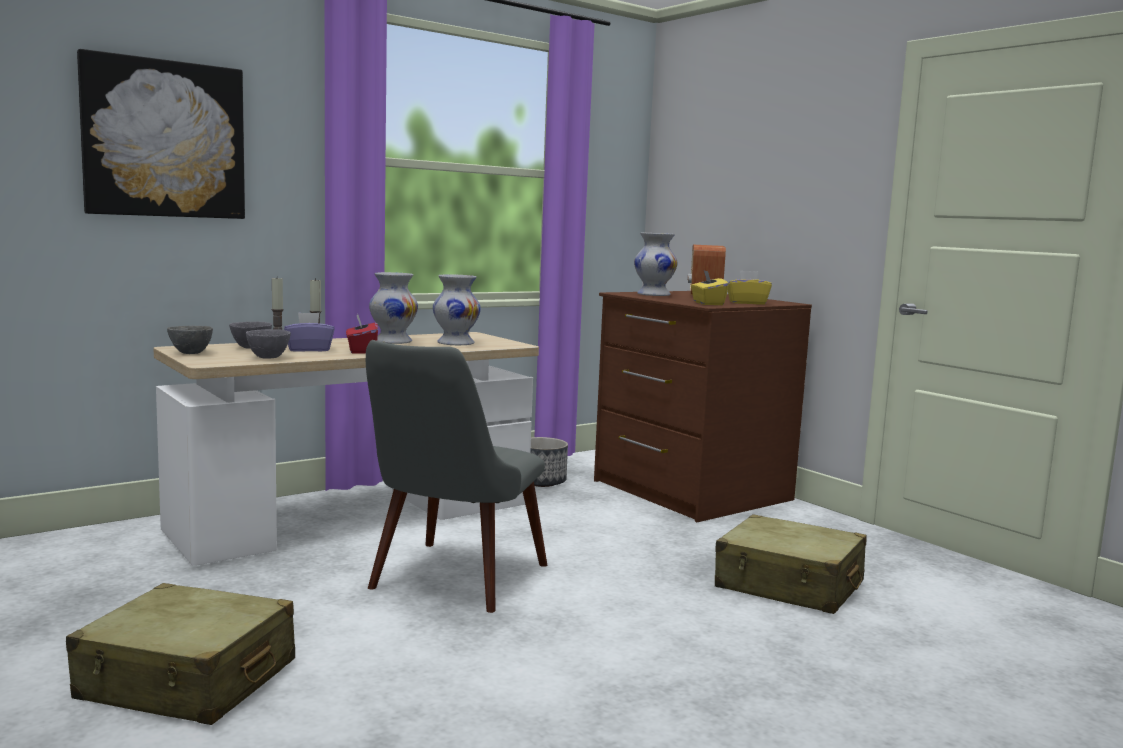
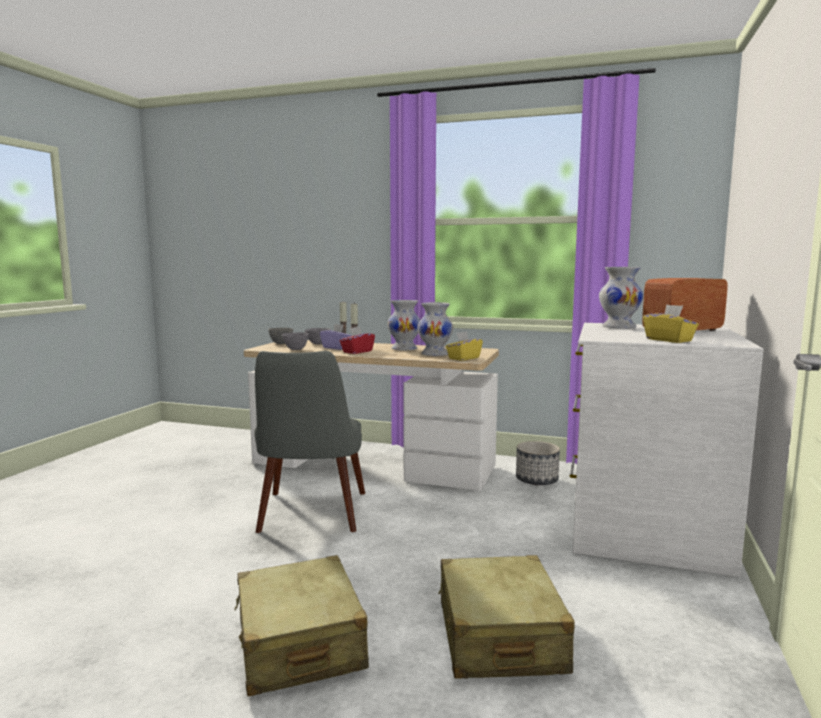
camera: 55 degrees right, 0 degrees up
(164, 139) = (310, 221): picture -> none
(188, 681) = (127, 511): beige suitcase -> beige suitcase (299, 644)
(449, 584) = (311, 518): grey chair -> grey chair turned 75 degrees counterclockwise
(689, 490) = (643, 527): brown dresser -> white dresser
(707, 303) = (610, 337): yellow tissue box -> yellow tissue box (463, 358)

